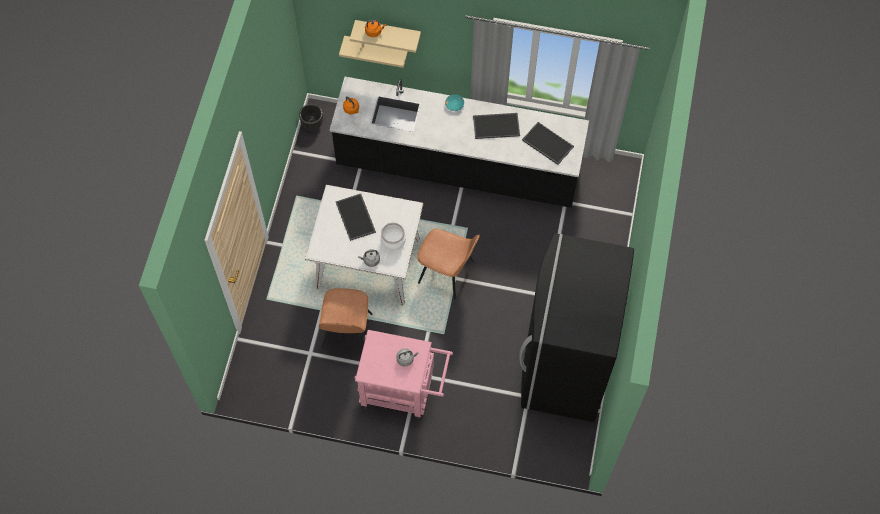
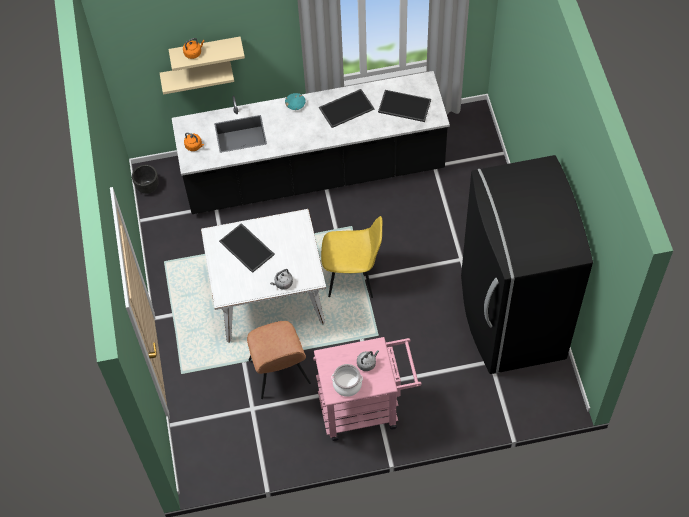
camera: 20 degrees left, 5 degrees down
(393, 240) = (296, 255): cooking pot -> cooking pot (347, 385)
(447, 273) = (353, 276): brown chair -> yellow chair

